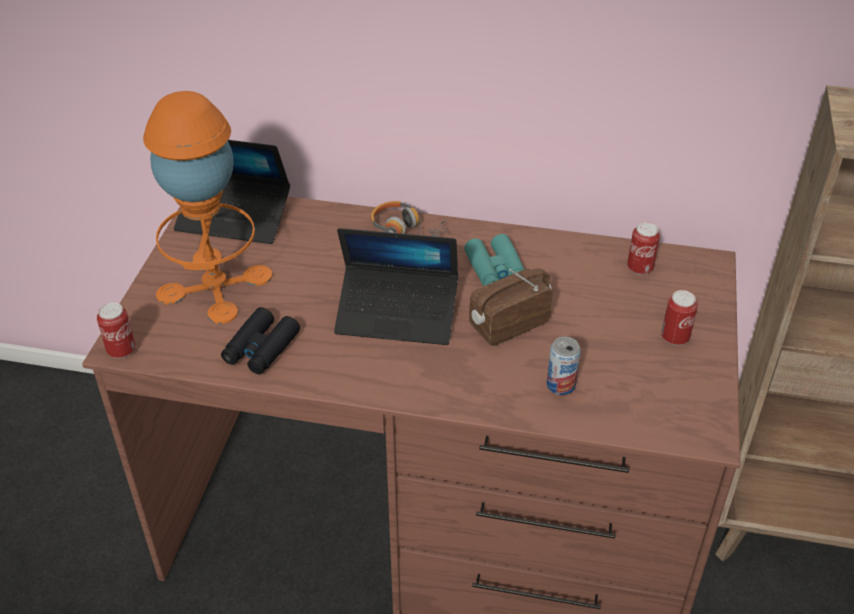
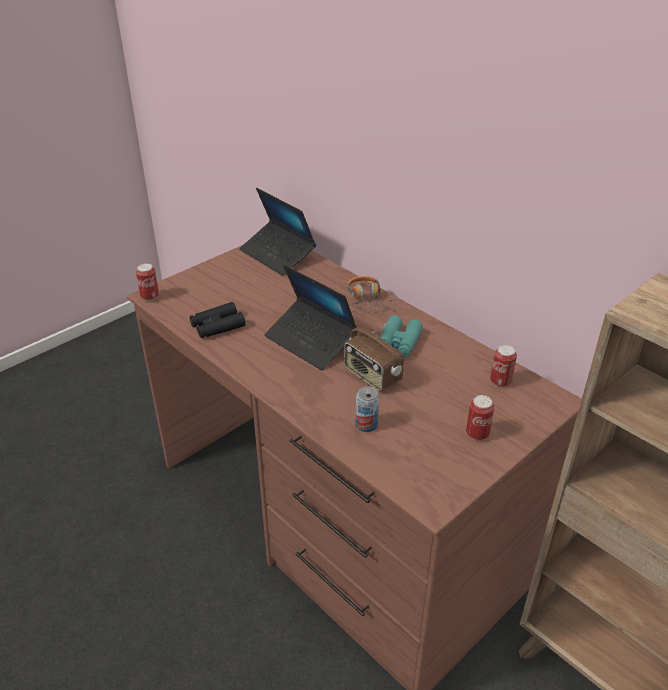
camera: 35 degrees right, 5 degrees down
(215, 285) = (229, 284): orange table lamp -> none
(508, 325) = (371, 376): radio -> radio turned 135 degrees counterclockwise

